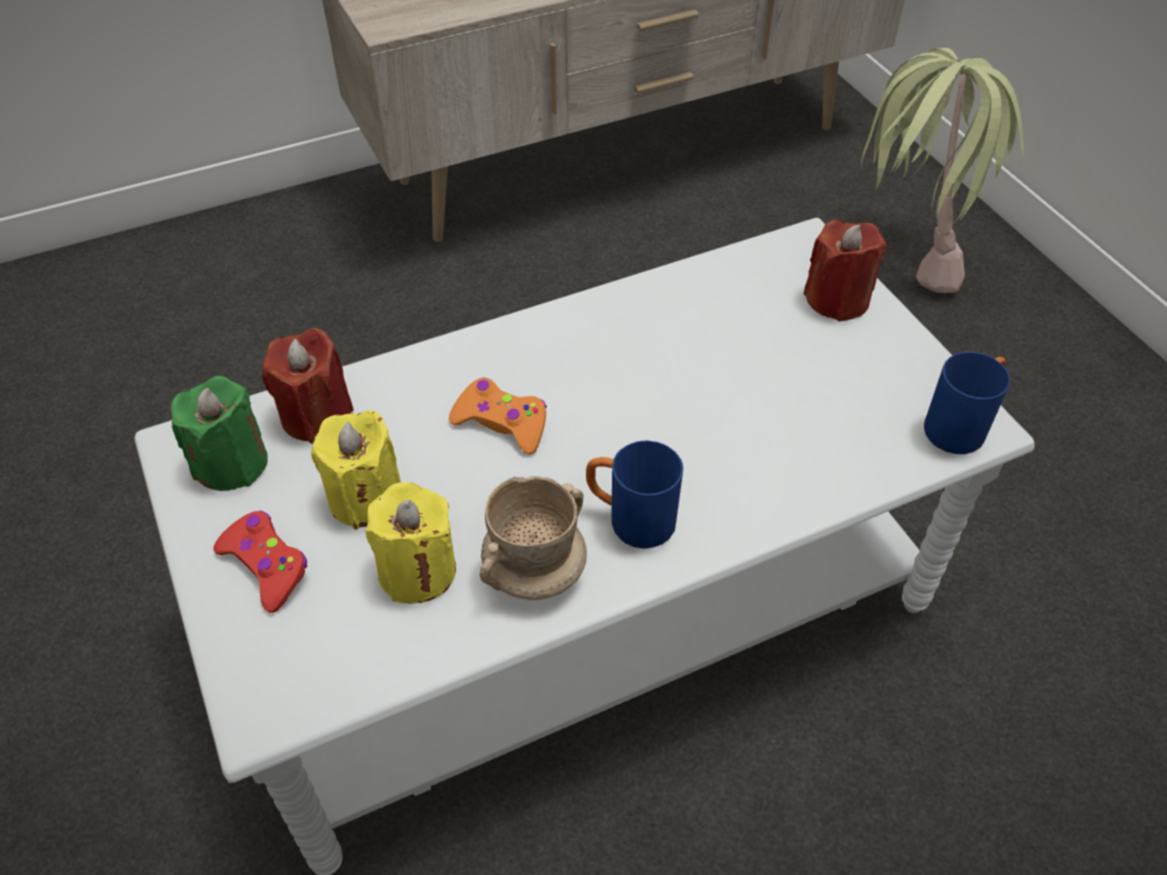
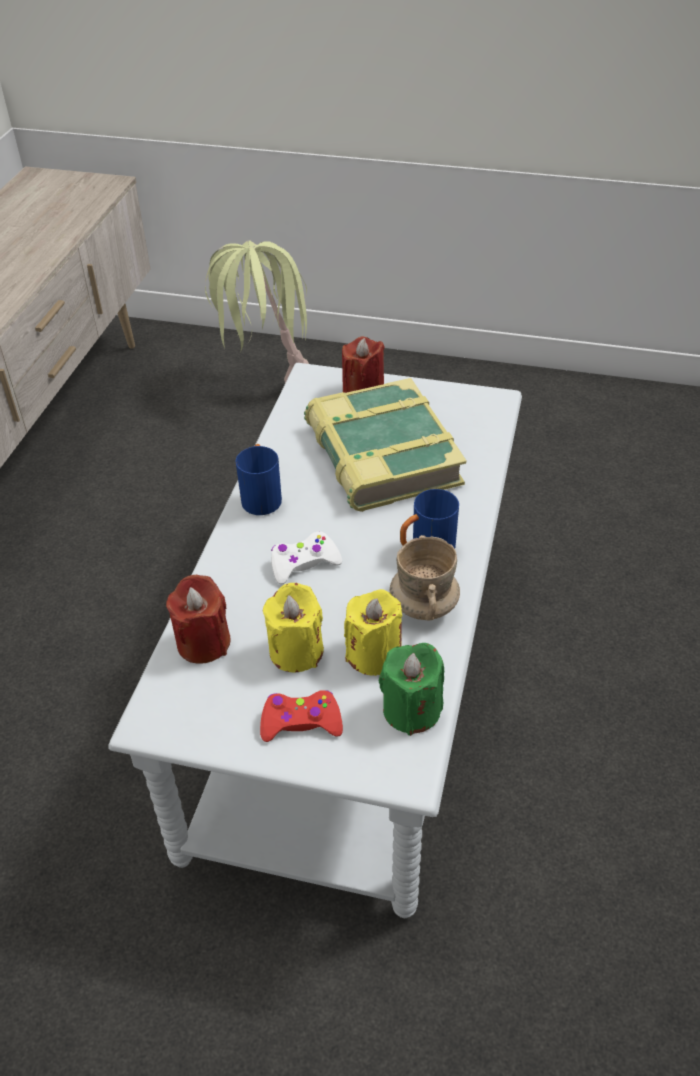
camera: 50 degrees left, 5 degrees down
(231, 463) = (198, 702): green candle -> green candle (411, 710)
(502, 423) = (304, 564): orange game controller -> white game controller
(746, 381) = (381, 456): none -> book
(961, 425) = (488, 405): blue mug -> blue mug (261, 496)

